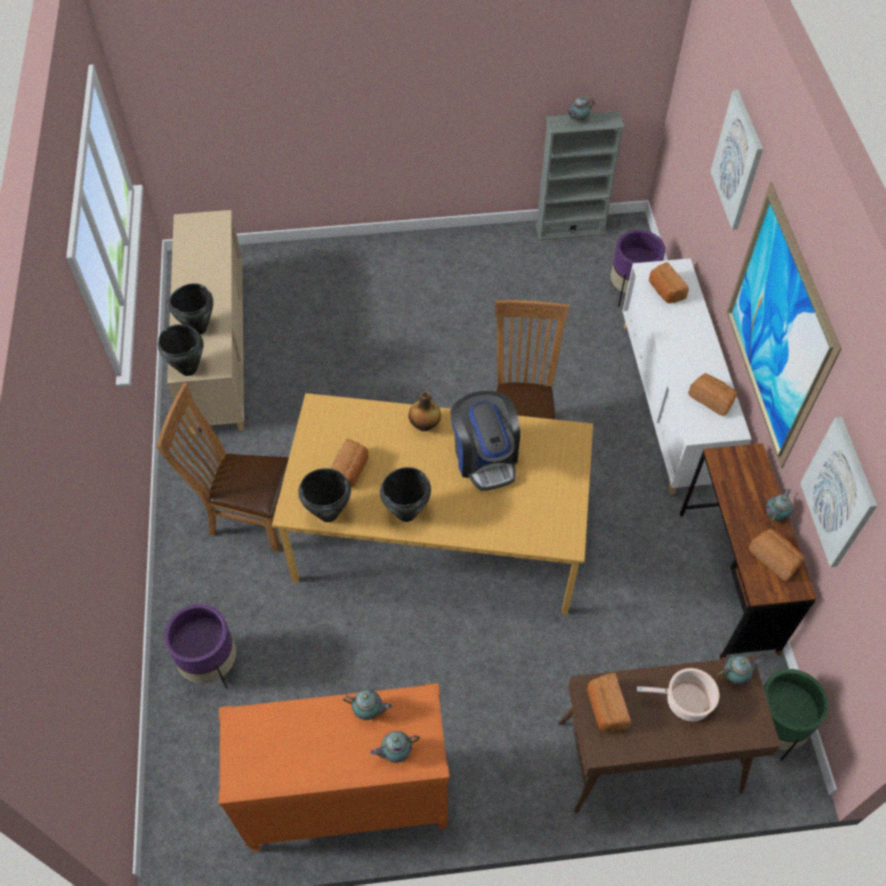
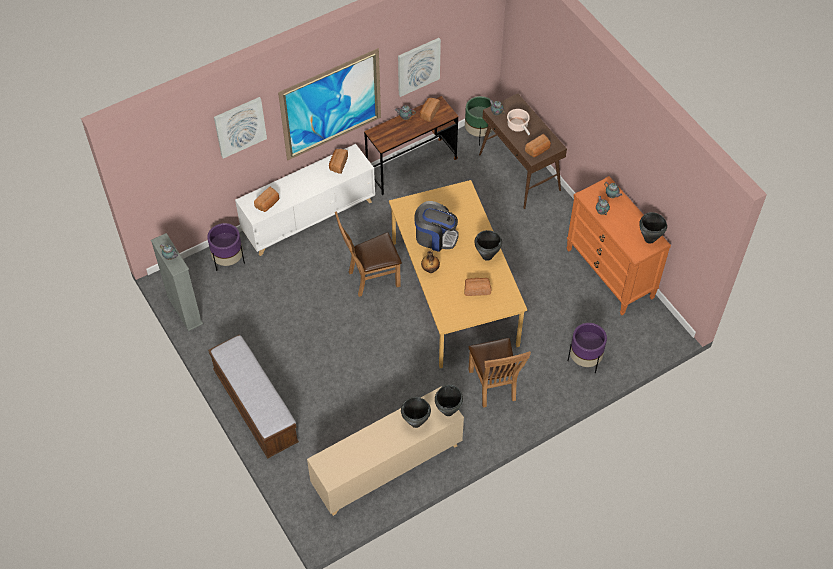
camera: 115 degrees left, 0 degrees up
(328, 513) = (507, 288): black cooking pot -> black cooking pot (649, 239)
(386, 254) = (255, 407): none -> bench
(485, 457) = (435, 237): coffee machine -> coffee machine turned 60 degrees clockwise

